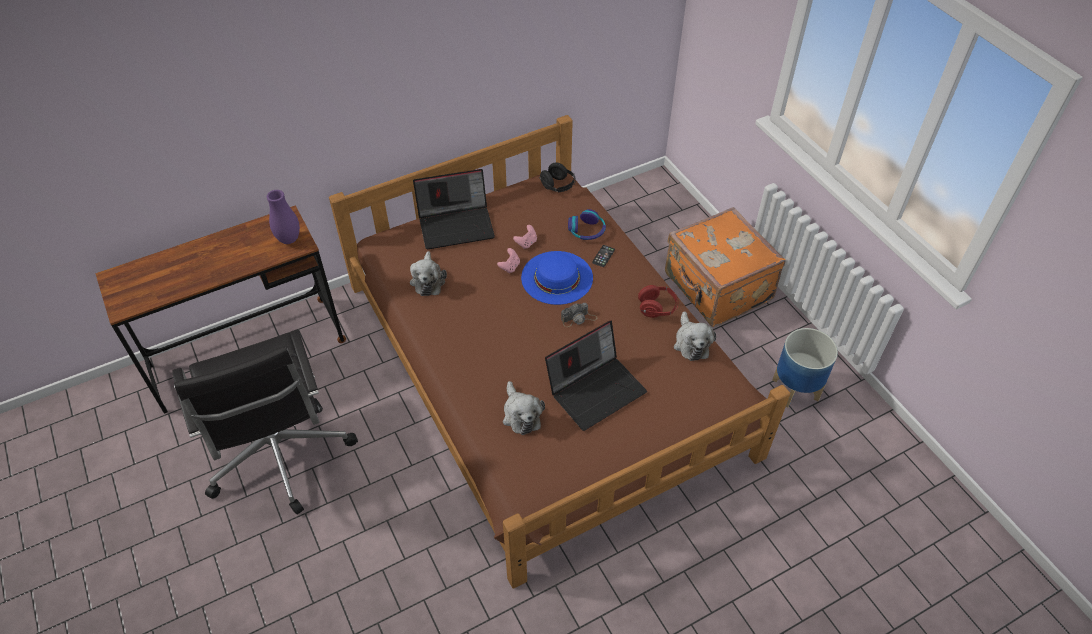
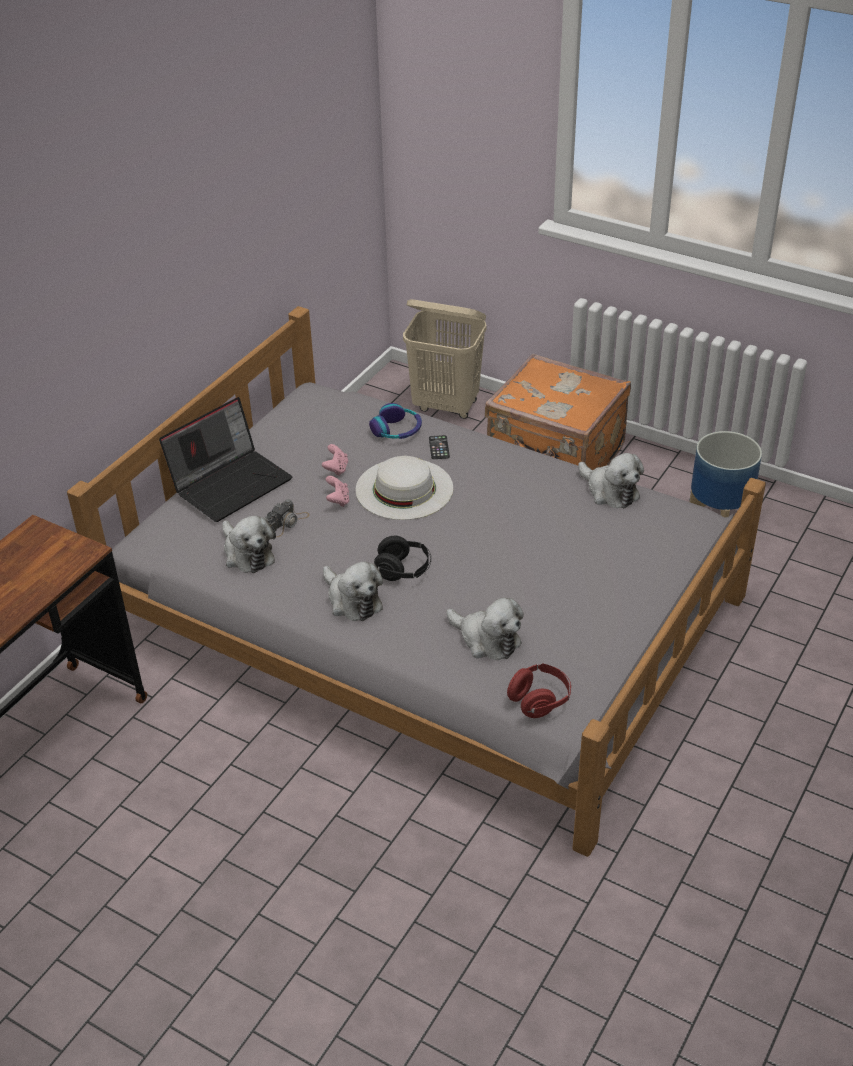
camera: 30 degrees left, 10 degrees down
(279, 455) = (165, 867): black office chair -> none
(289, 239) = (60, 553): purple vase -> none
(462, 344) = (352, 600): none -> plush toy
(545, 367) = (429, 615): brown bed -> grey bed
(557, 277) = (404, 489): blue hat -> white hat
(558, 186) = (321, 399): black headphones -> black headphones (403, 571)
(578, 318) = (467, 518): camera -> camera (287, 523)
(596, 389) = (549, 577): laptop -> none
(657, 308) = (544, 473): red headphones -> red headphones (539, 700)
(673, 216) = (446, 406): none -> beige laundry basket

